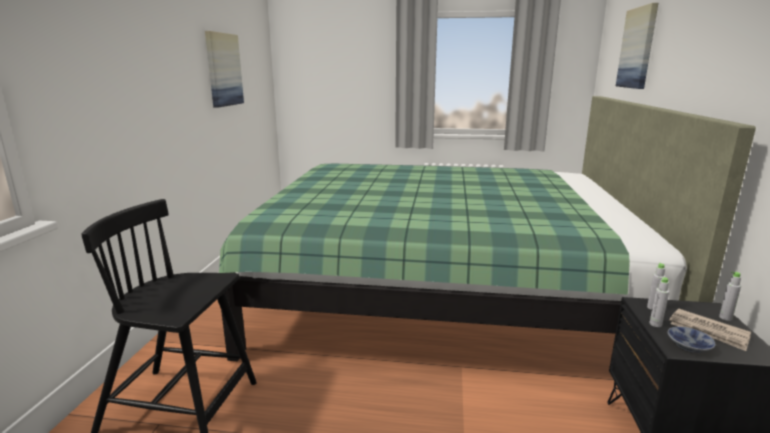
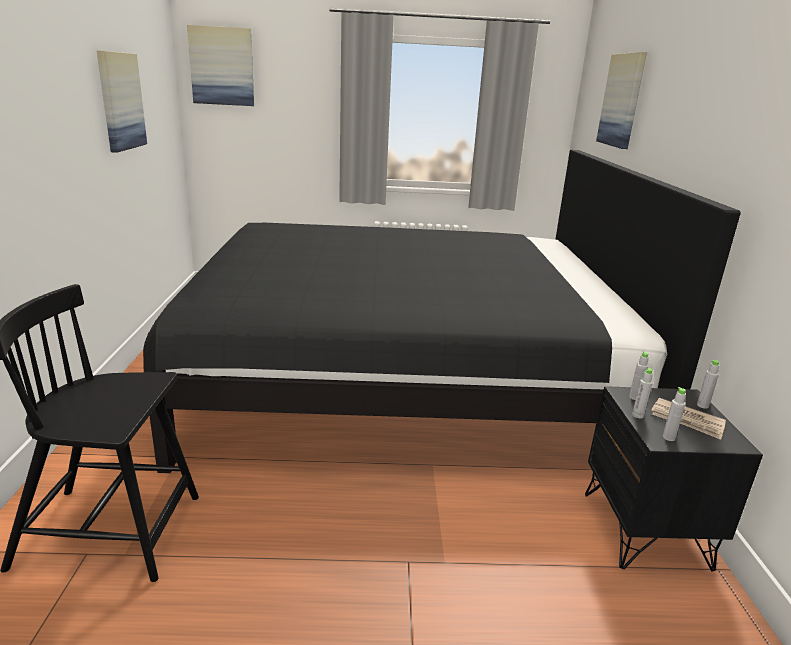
camera: 10 degrees left, 5 degrees up
(305, 45) = (222, 66): none -> picture
(443, 290) = (403, 376): green bed -> black bed
(688, 346) = (668, 437): bowl -> grey bottle

